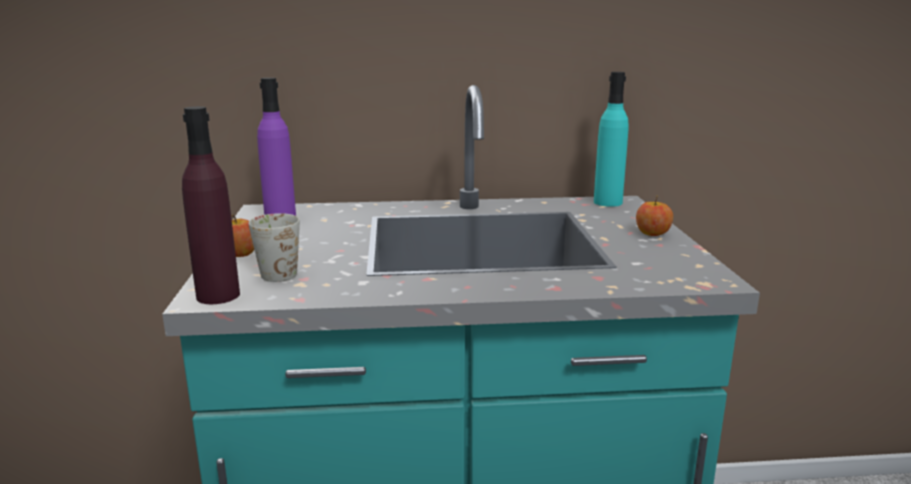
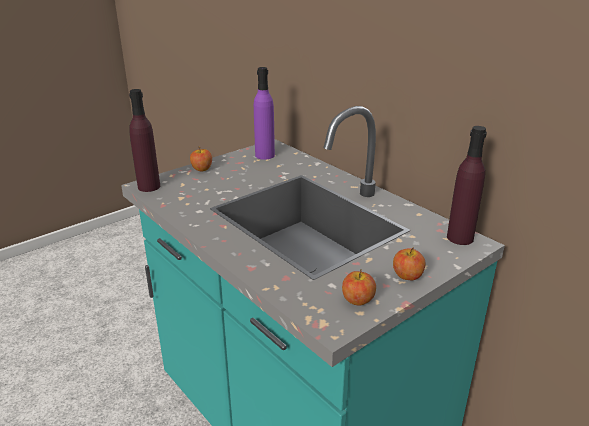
camera: 55 degrees right, 10 degrees up
(274, 271) = (189, 186): white mug -> none
(607, 202) = (460, 238): turquoise bottle -> purple bottle
(676, 260) = (358, 300): none -> apple

